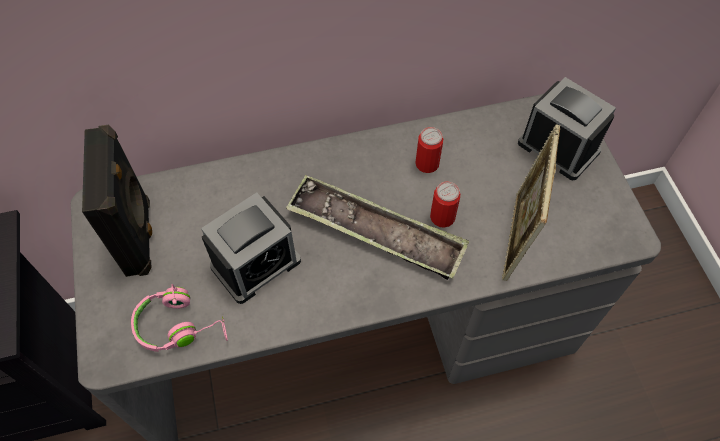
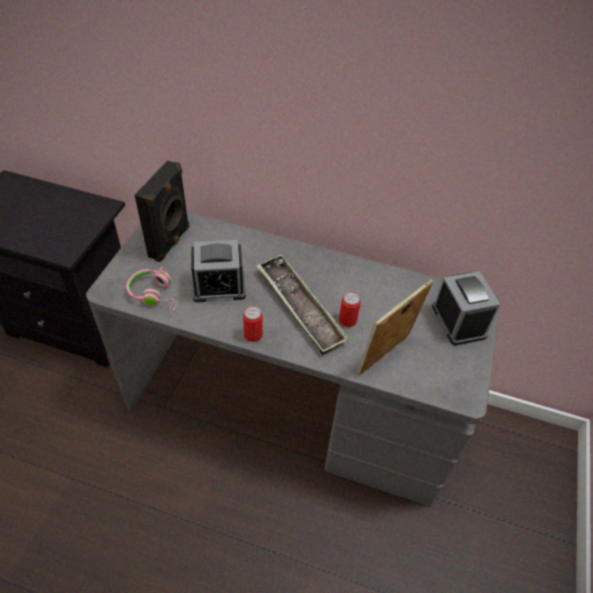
camera: 30 degrees right, 10 degrees down
(427, 164) = (362, 287): can -> can (253, 334)

